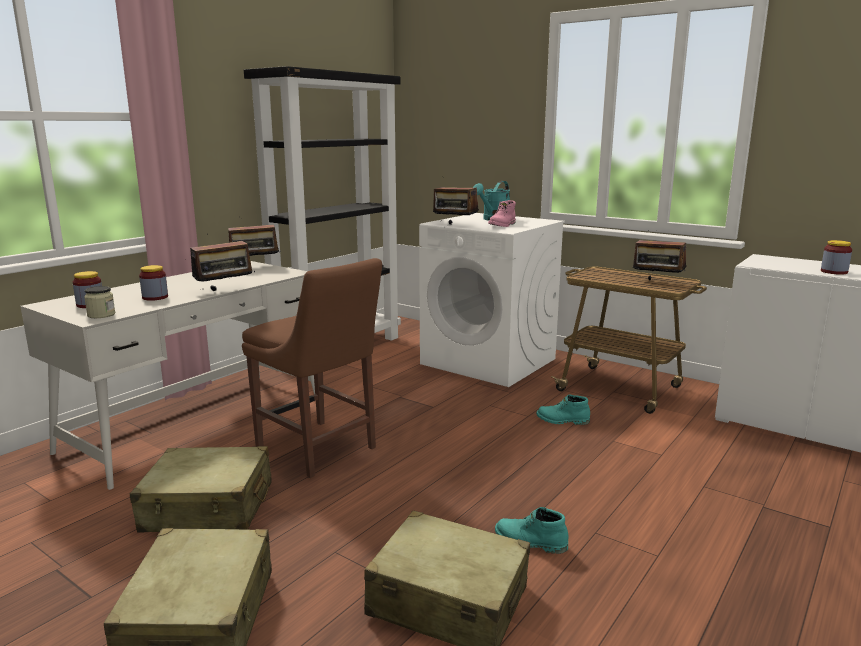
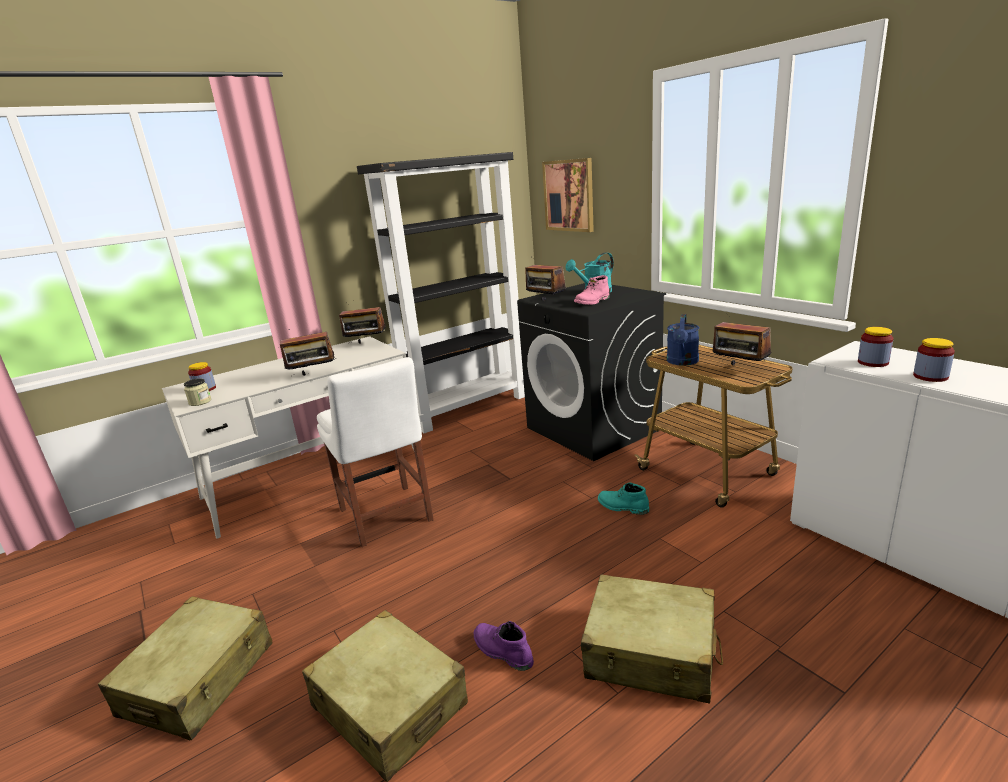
camera: 20 degrees right, 5 degrees up
(155, 297) = (256, 382): jar -> jar (873, 362)
(208, 508) = (270, 567): beige suitcase -> beige suitcase (651, 652)
(319, 450) = (386, 517): brown chair -> white chair
(446, 127) = (569, 195): none -> picture
(489, 361) = (593, 429): white washing machine -> black washing machine
(530, 542) = (501, 651): turquoise boot -> purple boot
(603, 279) = (682, 362): none -> blue watering can

